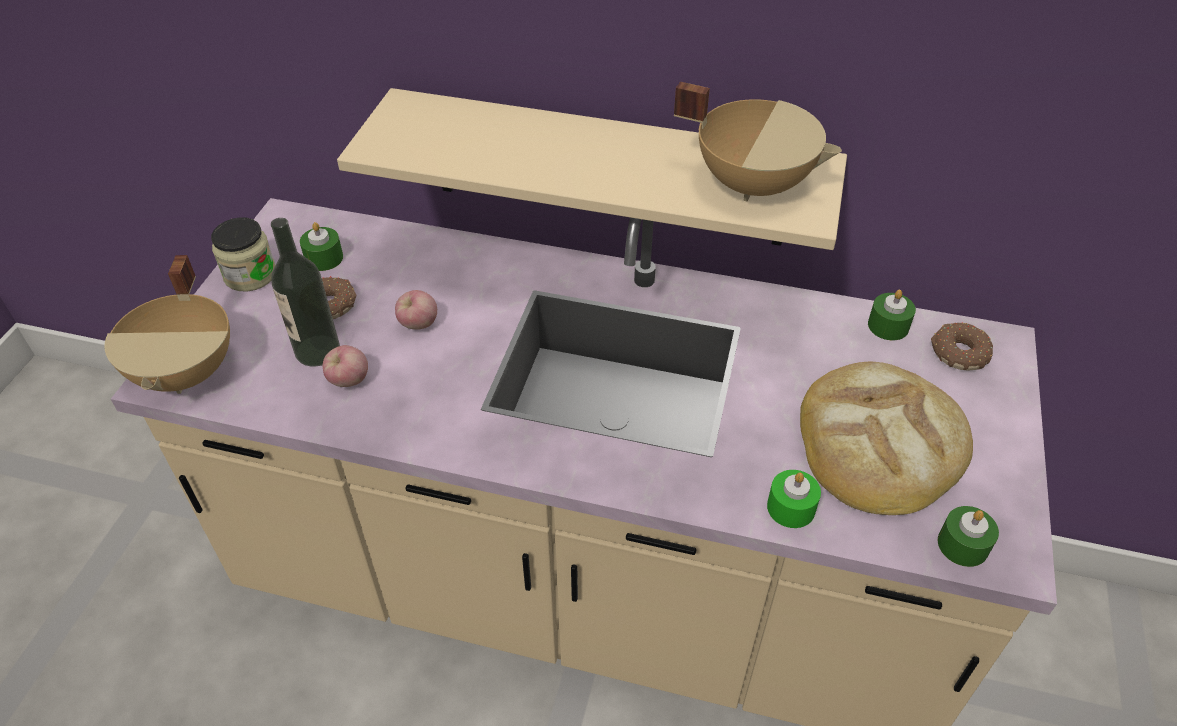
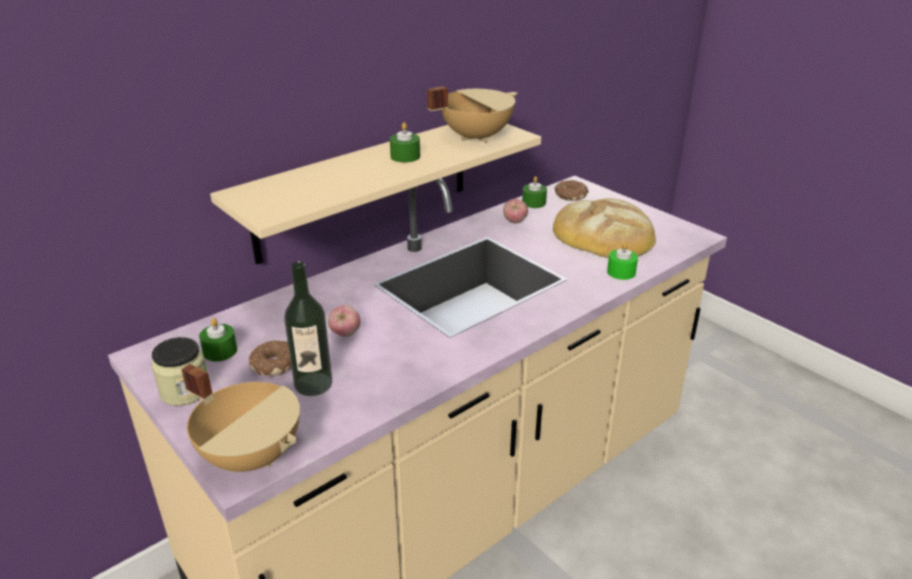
camera: 55 degrees left, 15 degrees down
(349, 381) = (361, 379): apple -> apple (515, 222)
(962, 545) = (680, 242): green candle -> green candle (405, 156)

